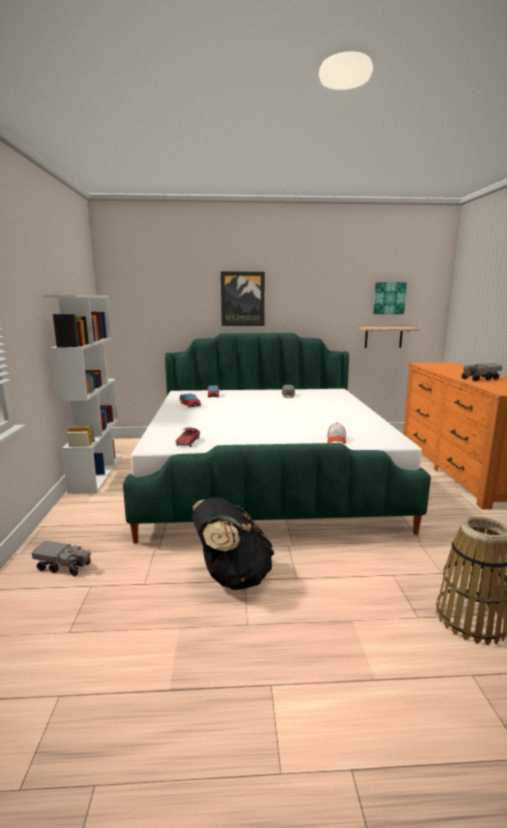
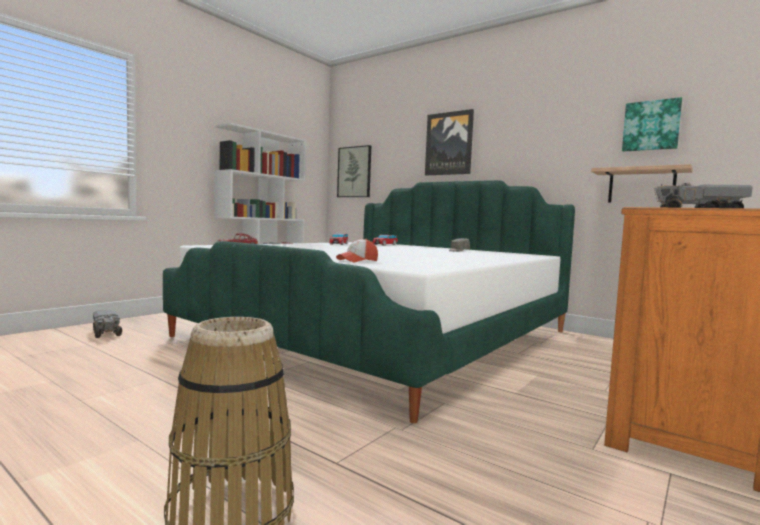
camera: 40 degrees right, 10 degrees down
(138, 320) = (354, 172): none -> picture
(232, 577) = (159, 374): black backpack -> none

